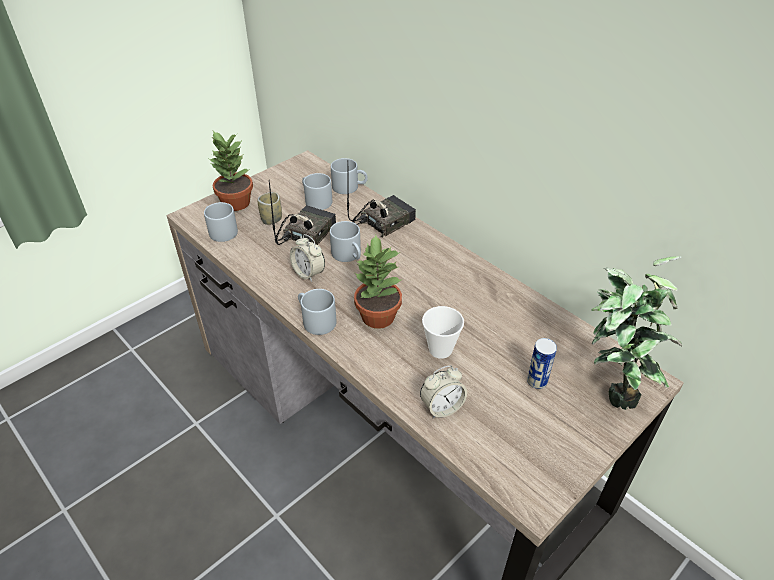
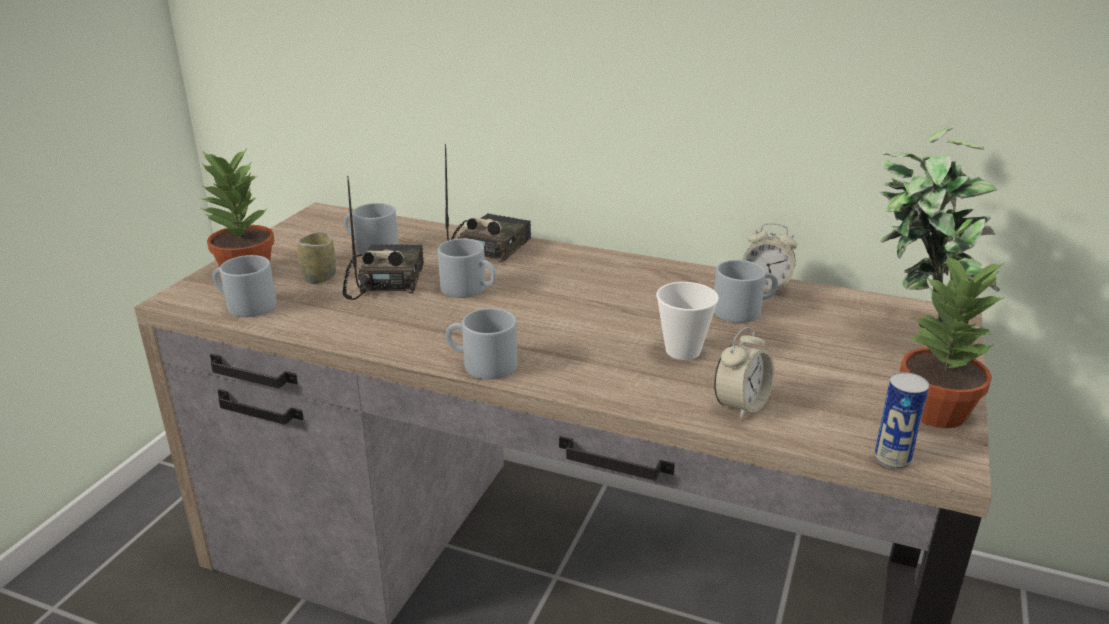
camera: 25 degrees left, 15 degrees down
(308, 273) = (427, 319): alarm clock -> alarm clock (765, 287)
(350, 187) = (409, 225): grey mug -> grey mug (744, 310)
(377, 317) = (568, 340): potted plant -> potted plant (936, 412)
(537, 381) = (829, 349): can -> can (892, 459)

